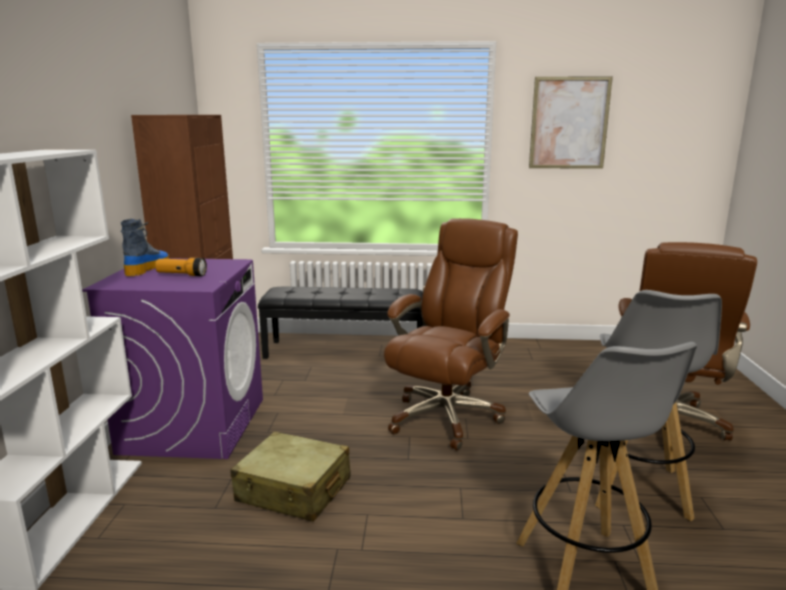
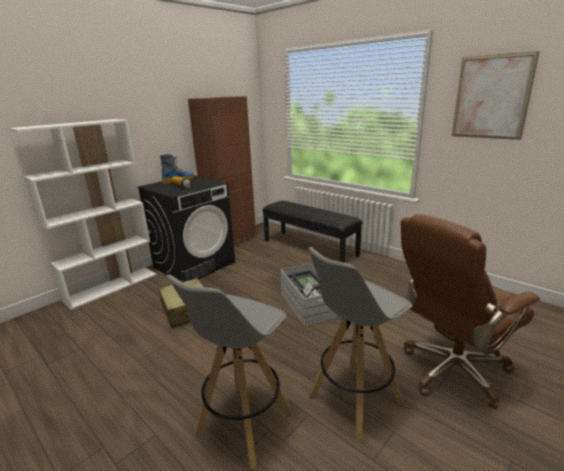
camera: 40 degrees right, 5 degrees up
(194, 424) = (194, 264): purple washing machine -> black washing machine
(448, 417) = (308, 304): brown office chair -> grey storage box

